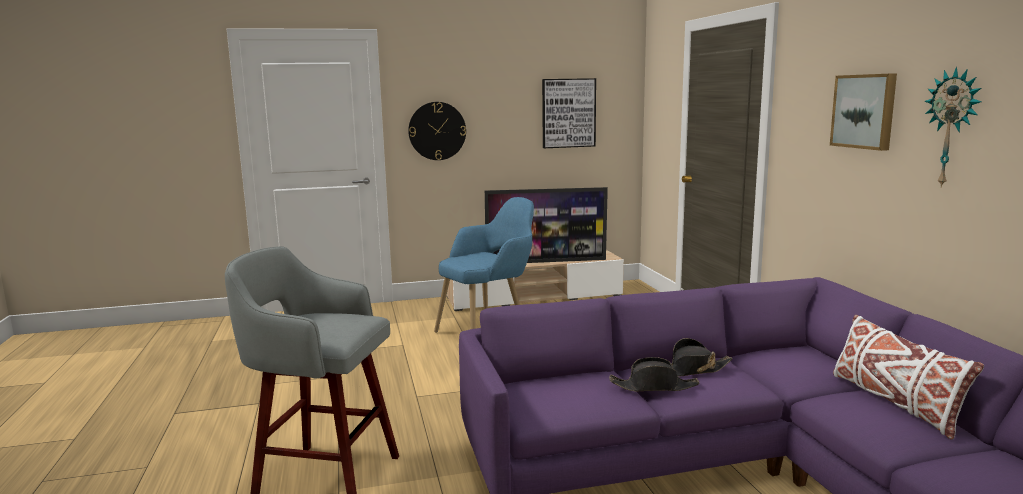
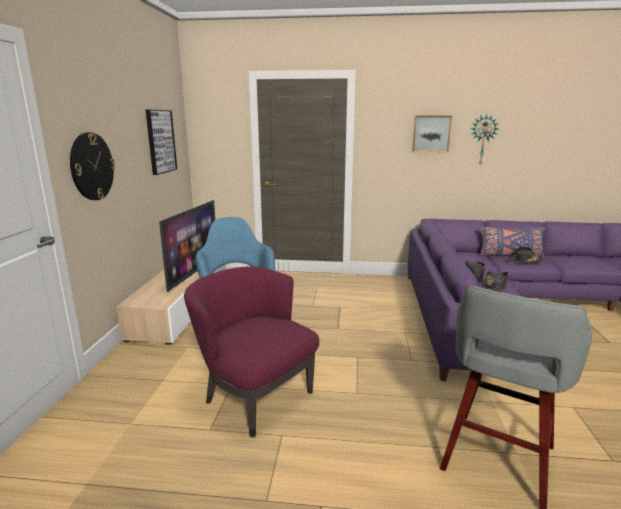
camera: 70 degrees left, 5 degrees up
(388, 357) = (255, 397): none -> purple armchair
(864, 414) = (524, 261): none -> black hat
(894, 402) = (510, 255): white pillow -> blue pillow

